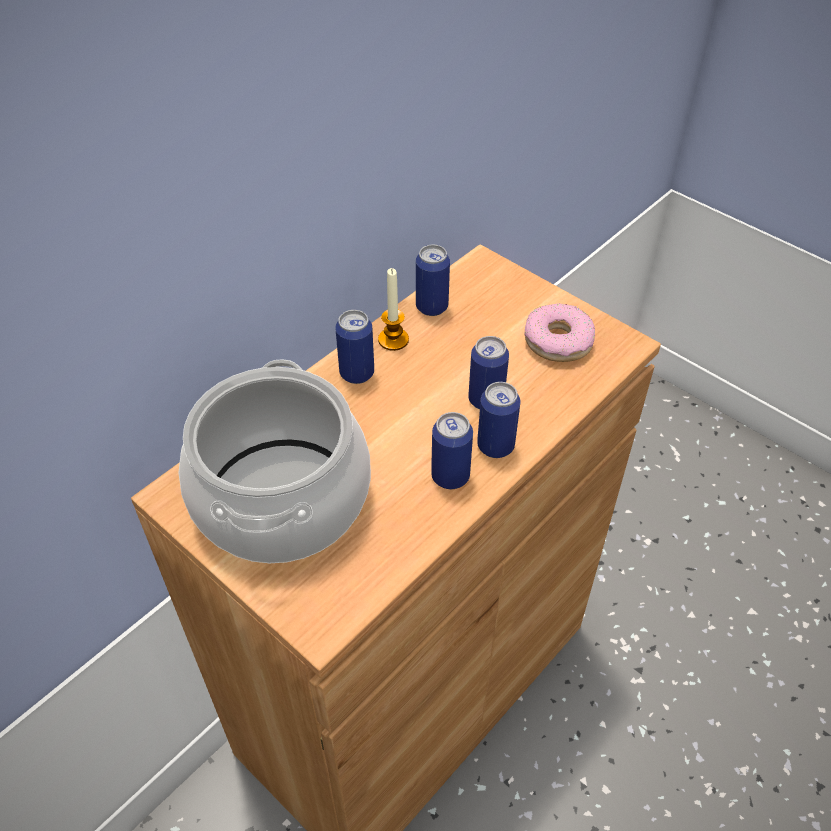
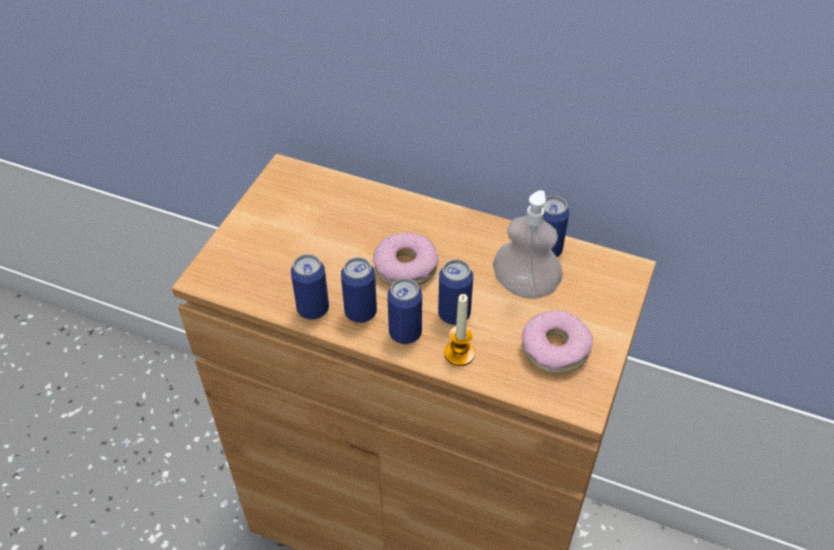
camera: 70 degrees right, 0 degrees up
(280, 498) = (301, 223): cooking pot -> none
(357, 373) = (442, 226): can -> can (313, 309)
(393, 340) = (492, 237): candle -> candle (459, 353)
(402, 420) = (405, 267): none -> donut
(472, 337) = (525, 286): none -> soap dispenser

